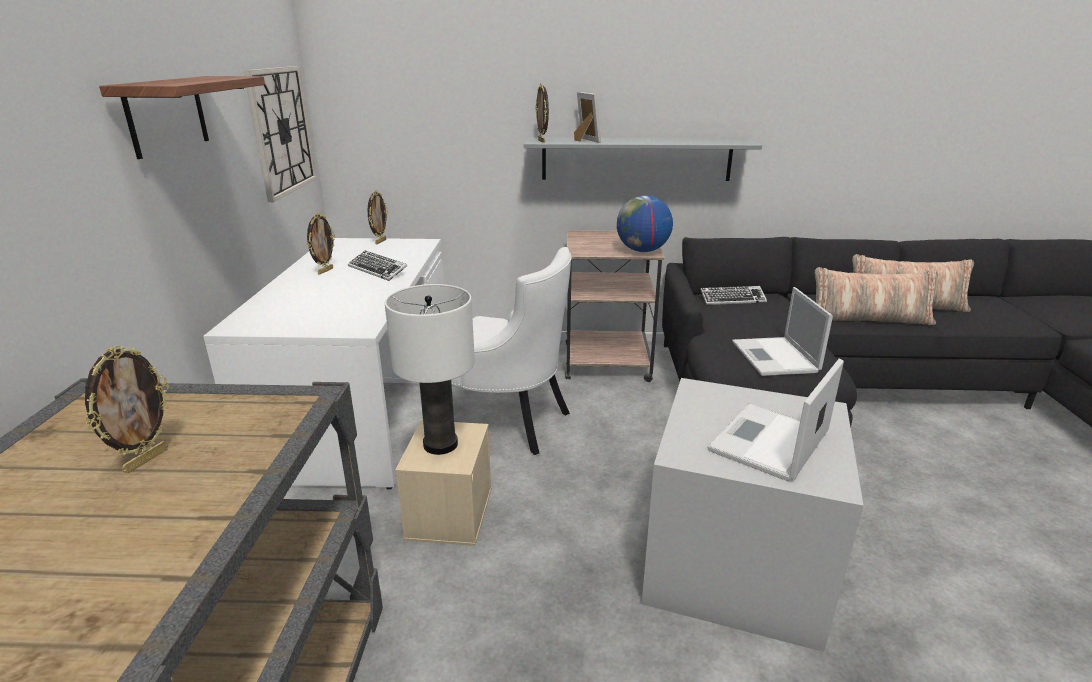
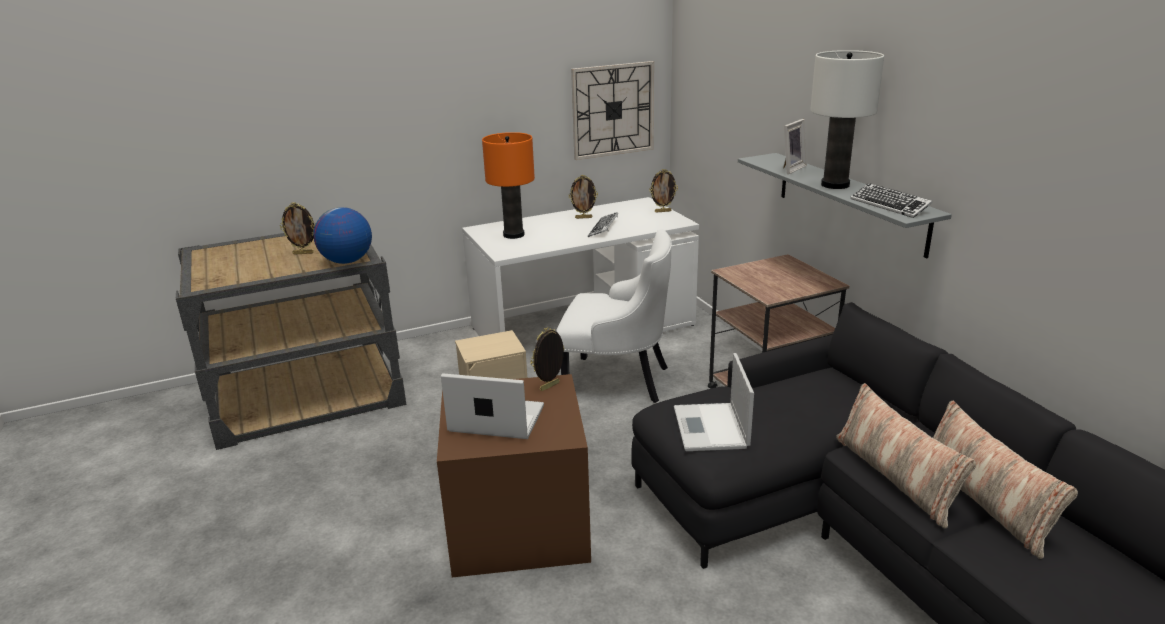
camera: 65 degrees right, 0 degrees up
(167, 115) = (475, 99): shelf -> none
(304, 311) = (514, 235): none -> orange table lamp
(441, 444) = (489, 344): white table lamp -> white table lamp (835, 185)
(502, 421) = (614, 381): white chair -> white chair turned 75 degrees counterclockwise
(542, 141) = (760, 160): picture frame -> picture frame (550, 387)
(642, 251) = (771, 293): globe -> globe (346, 261)
(732, 299) = (840, 387): keyboard -> keyboard (889, 205)
(737, 567) = (516, 525): grey storage box -> brown storage box
(775, 357) = (711, 428): laptop -> laptop turned 60 degrees counterclockwise

